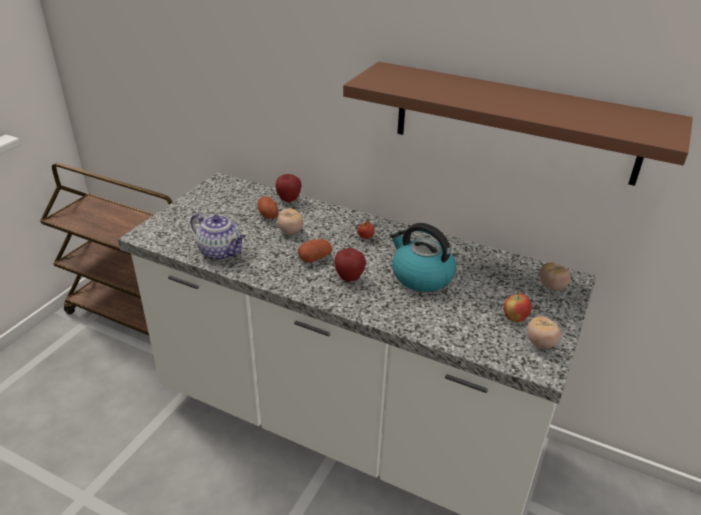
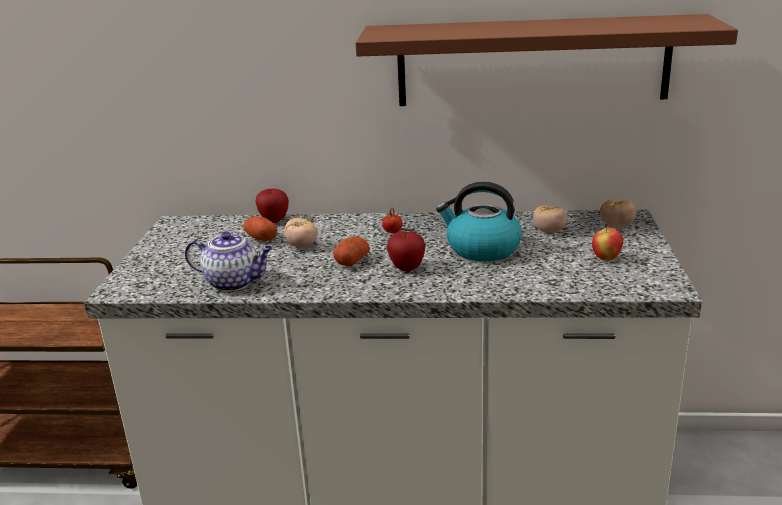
camera: 20 degrees left, 10 degrees down
(540, 343) = (647, 270): tomato -> tomato (549, 231)

